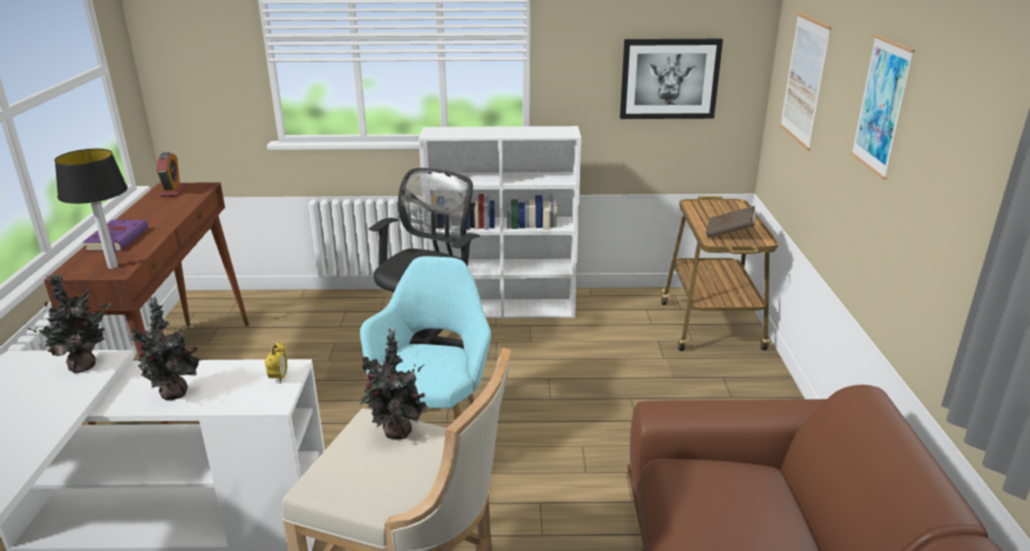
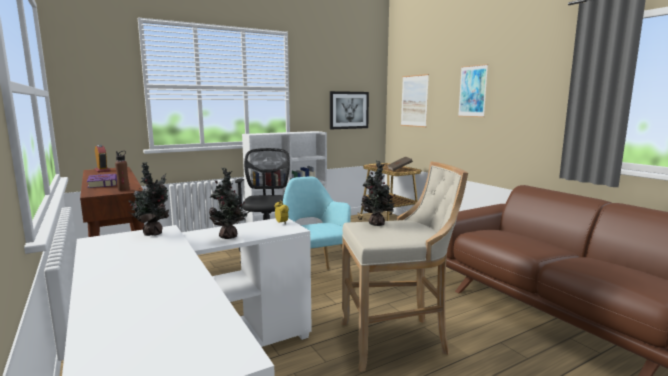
camera: 30 degrees left, 15 degrees down
(113, 266) = (123, 189): table lamp -> brown bottle

